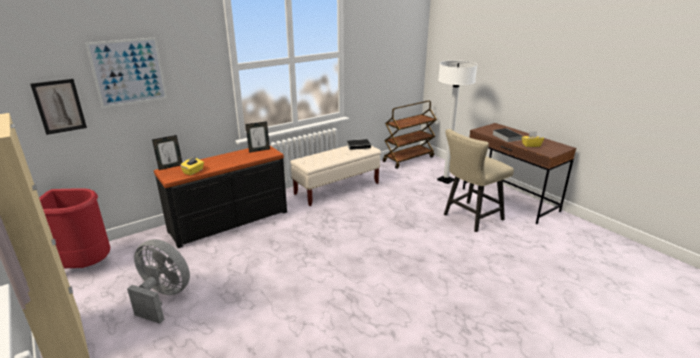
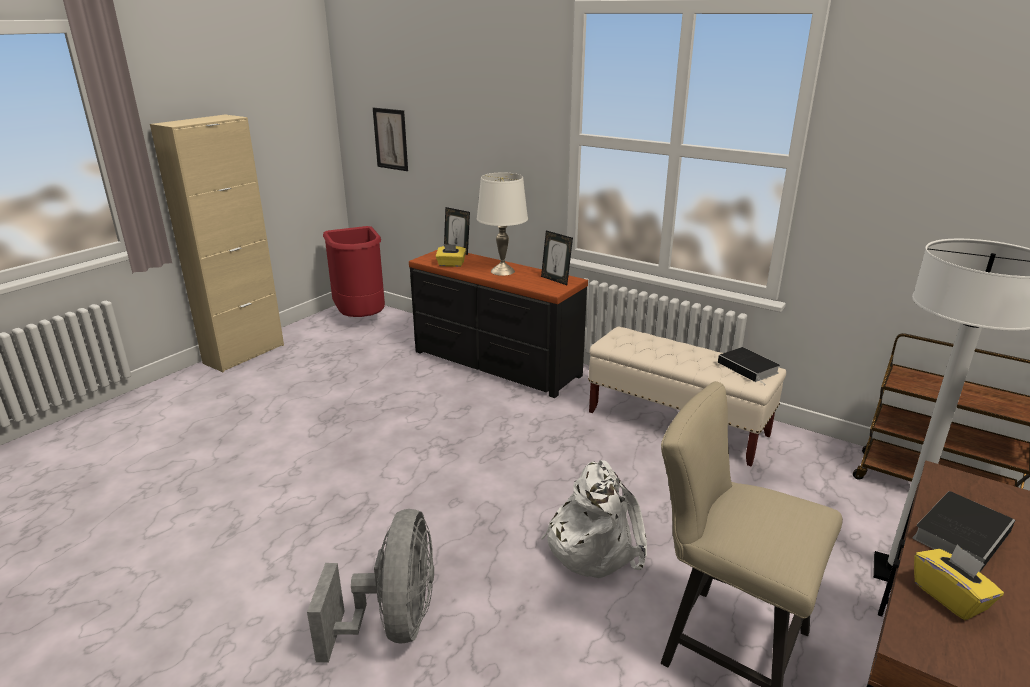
camera: 70 degrees right, 0 degrees up
(129, 72) = (451, 115): picture -> none
(163, 297) = (319, 375): grey fan -> grey fan (393, 623)
(227, 160) = (502, 271): none -> white table lamp
(409, 229) = (593, 544): none -> white backpack

